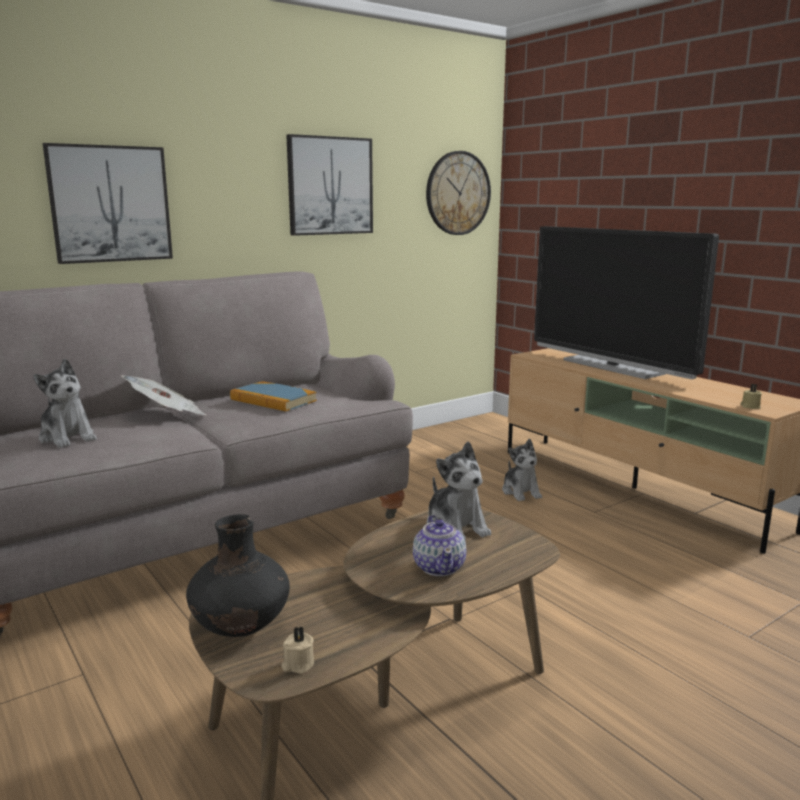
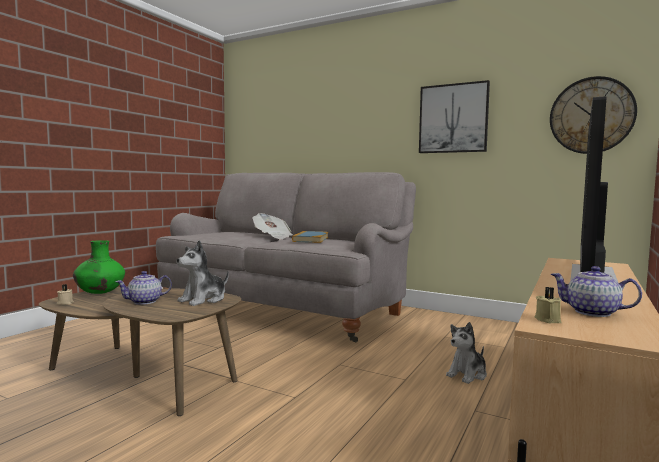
camera: 65 degrees right, 10 degrees down
(68, 437) = (222, 233): plush toy -> none
(110, 204) = (321, 137): picture -> none
(241, 627) = (100, 293): black vase -> green vase
(729, 394) = (593, 312): none -> teapot

